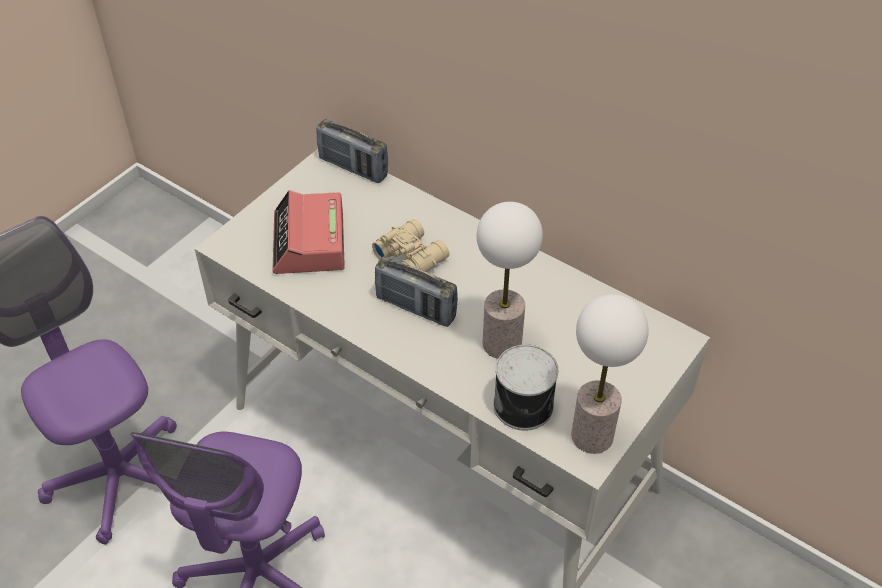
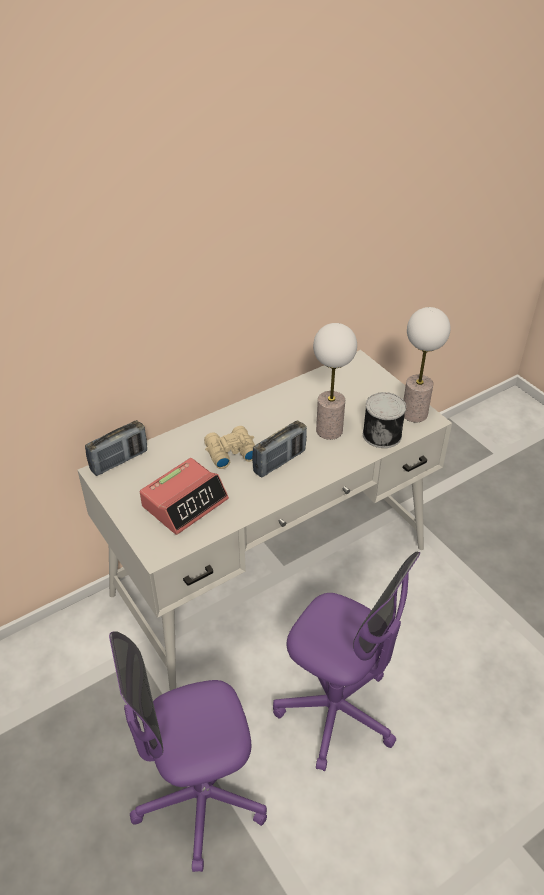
camera: 70 degrees left, 5 degrees down
(309, 243) = (185, 502): alarm clock -> alarm clock turned 60 degrees counterclockwise

